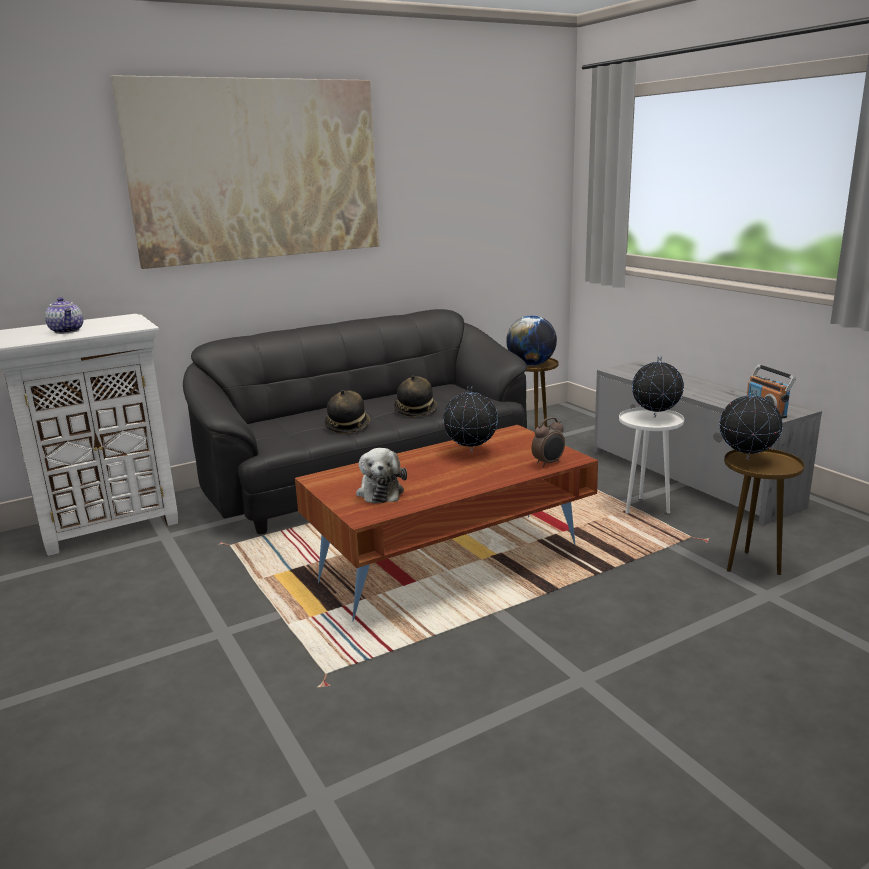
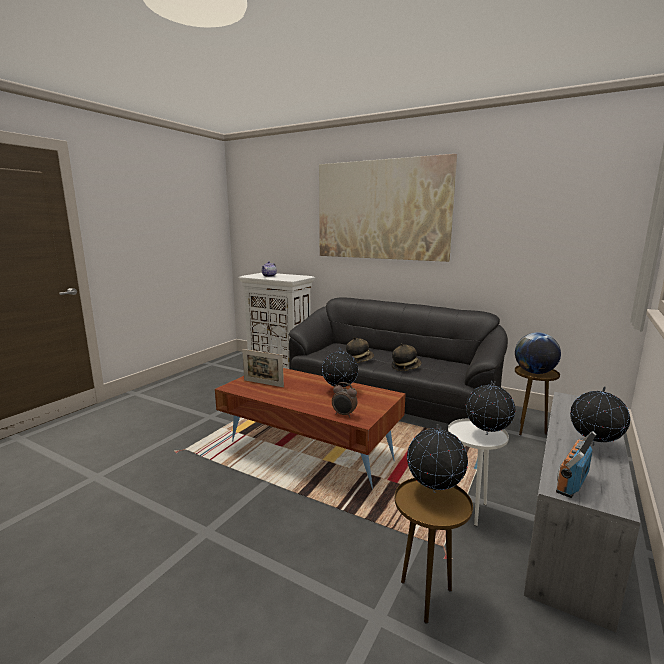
camera: 60 degrees right, 5 degrees down
(380, 491) = (263, 383): plush toy -> picture frame
(711, 389) = (594, 445): none -> globe

